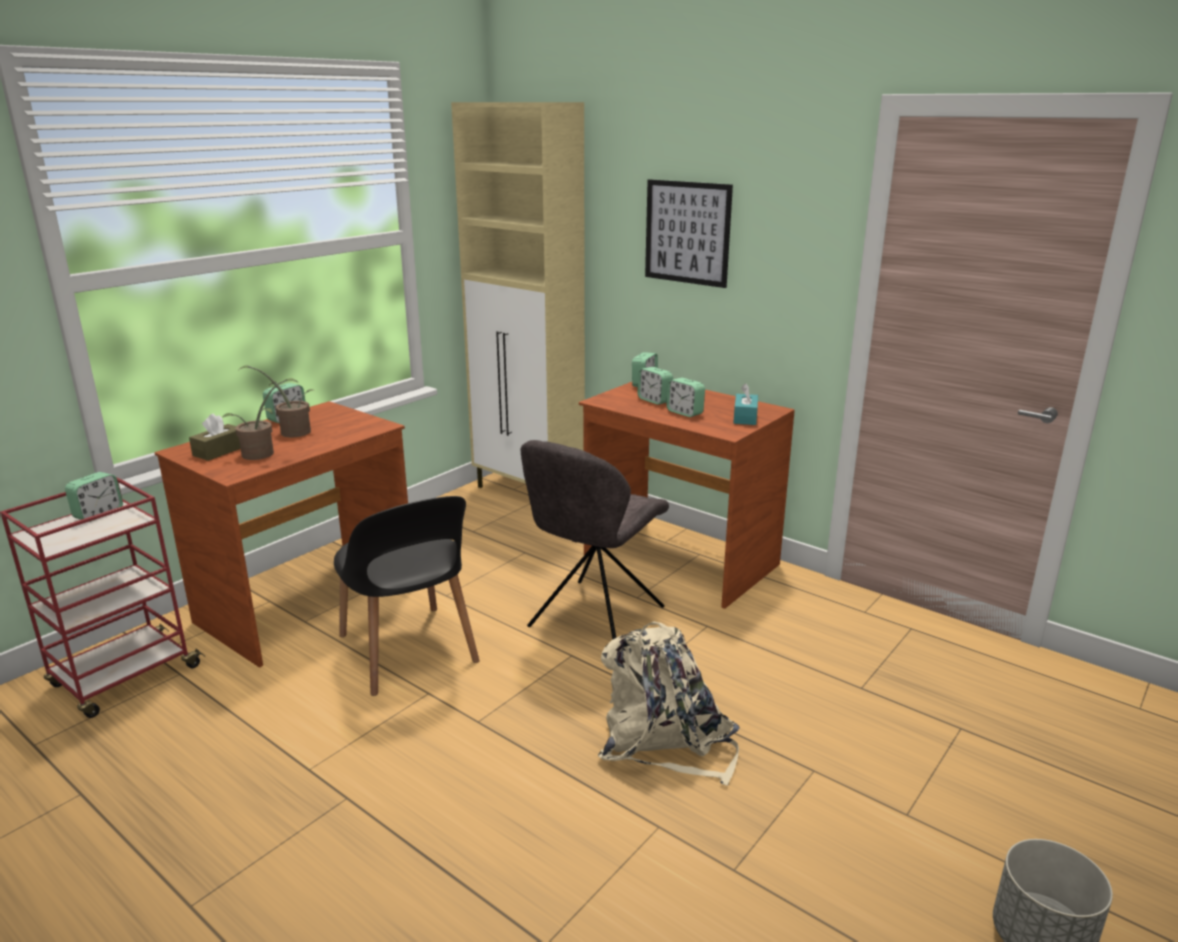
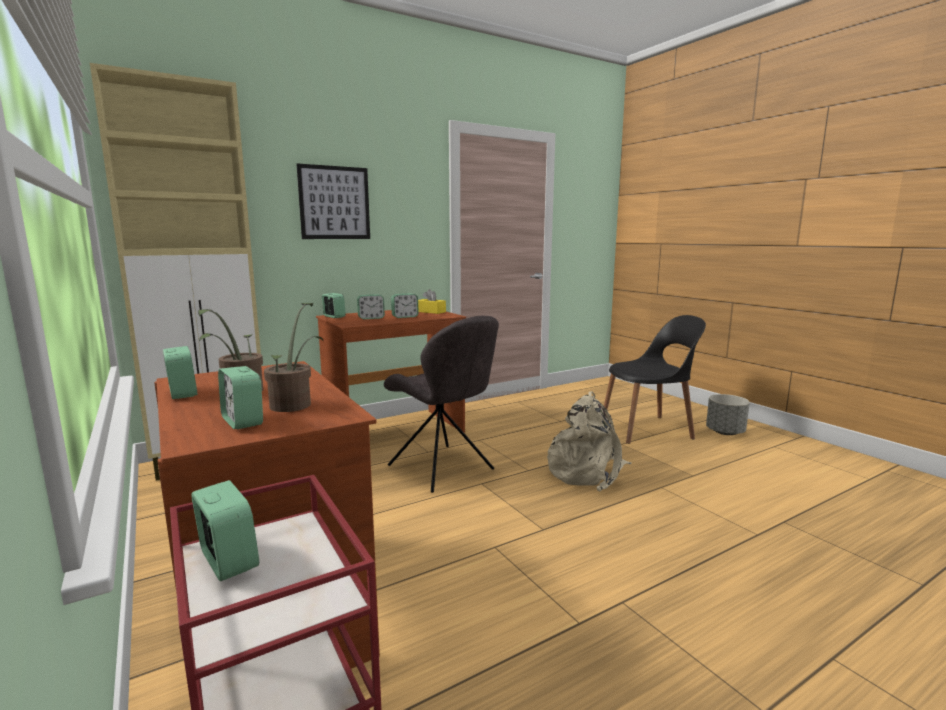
camera: 70 degrees left, 10 degrees down
(219, 451) = (242, 421): brown tissue box -> alarm clock
(408, 651) = (424, 550): black chair -> black chair (648, 429)
(745, 417) = (431, 312): turquoise tissue box -> yellow tissue box

